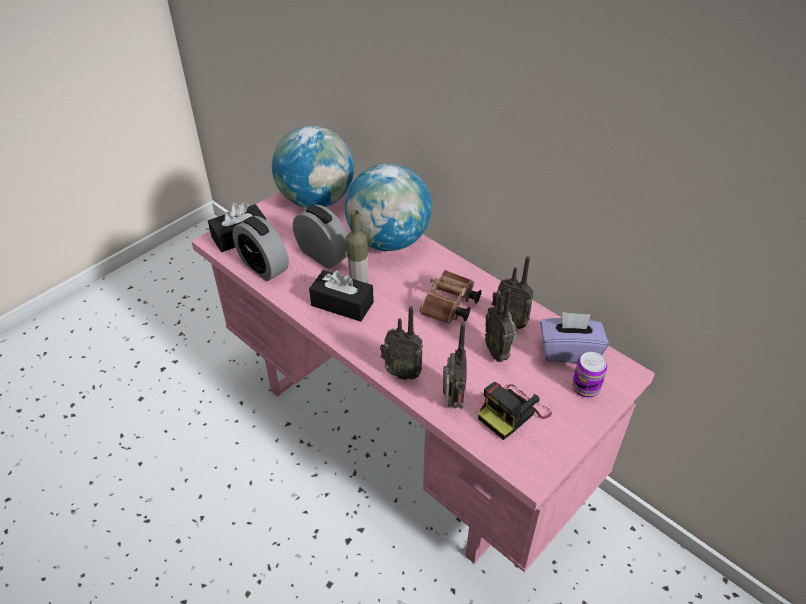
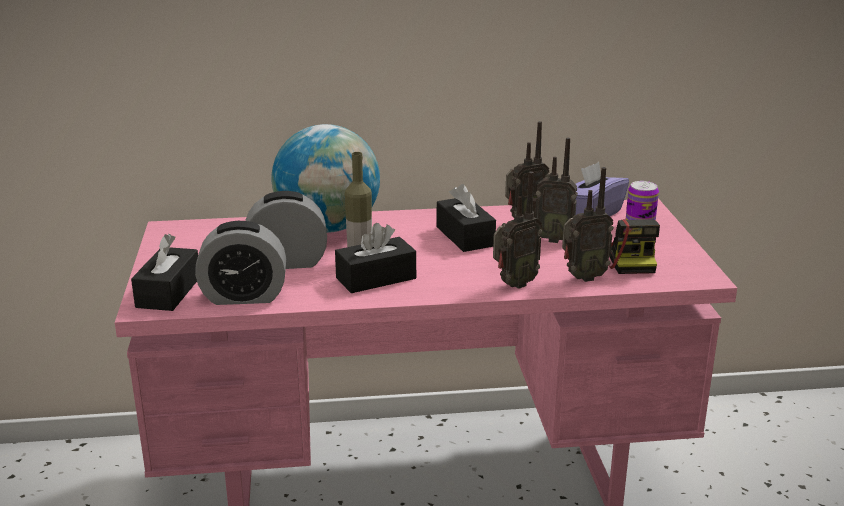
camera: 50 degrees left, 20 degrees down
(316, 200) = (197, 236): globe -> none
(449, 307) = (465, 236): brown binoculars -> black tissue box
(452, 402) = (582, 277): radio -> radio turned 120 degrees clockwise

